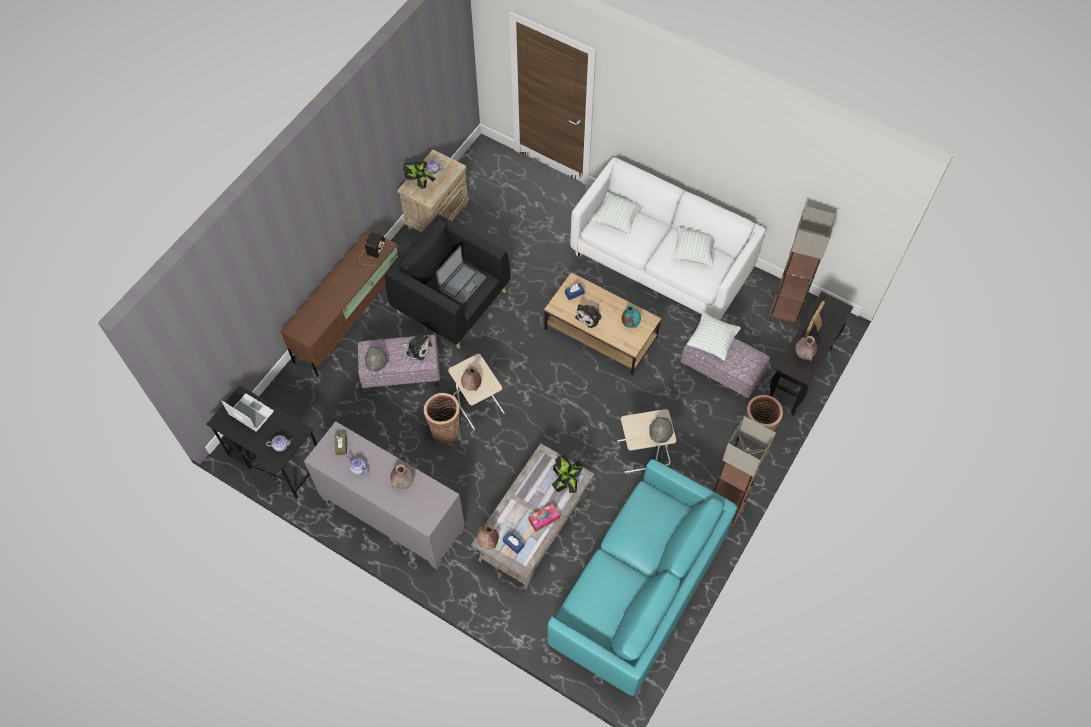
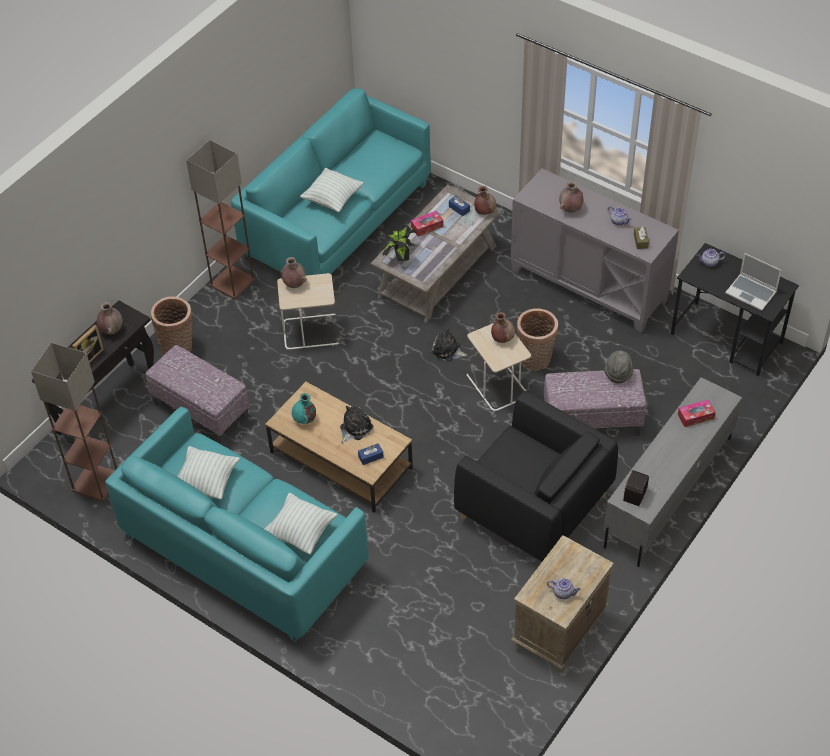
camera: 175 degrees left, 10 degrees down
(320, 312) = (695, 416): none -> tissue box
(350, 316) = (667, 492): brown tv stand -> grey tv stand
(417, 348) = (570, 391): plush toy -> plush toy (447, 351)
(420, 184) = (580, 570): potted plant -> none
(462, 283) = (517, 466): laptop -> none
(660, 435) = (294, 284): grey hat -> brown vase
(662, 262) = (243, 550): white sofa -> turquoise sofa
(712, 342) = (210, 387): pillow -> pillow (332, 199)

